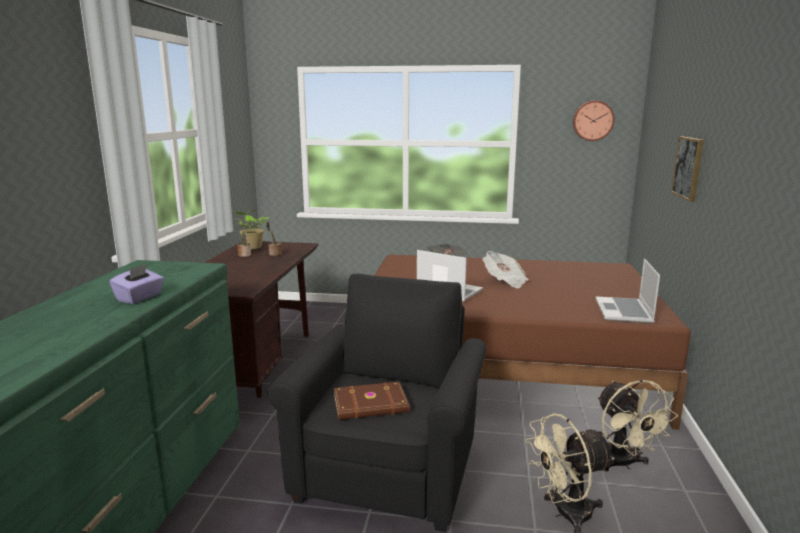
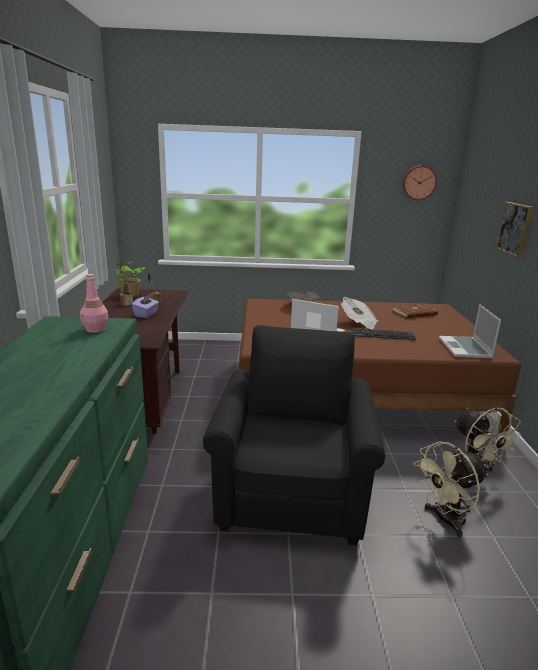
camera: 10 degrees left, 5 degrees up
(140, 298) = (76, 359): purple tissue box -> purple tissue box (146, 314)
(178, 272) = (95, 329): none -> pink bottle
(371, 405) = (288, 443): brown book -> brown book (415, 313)
(527, 294) = (383, 335): none -> keyboard

